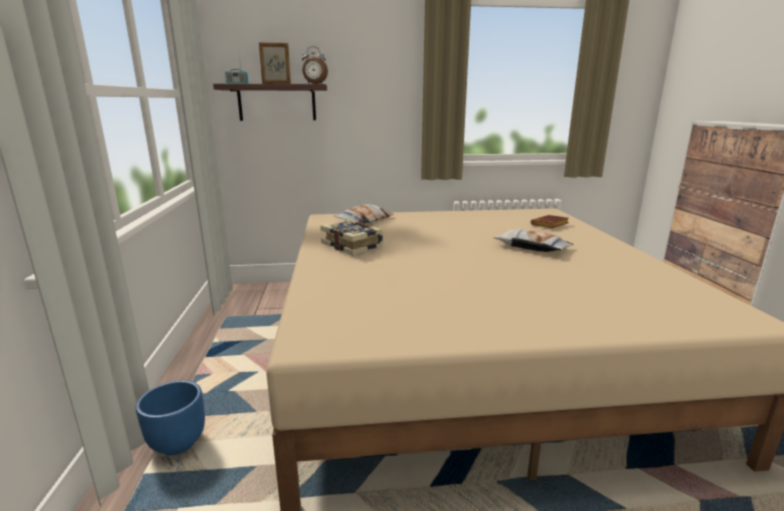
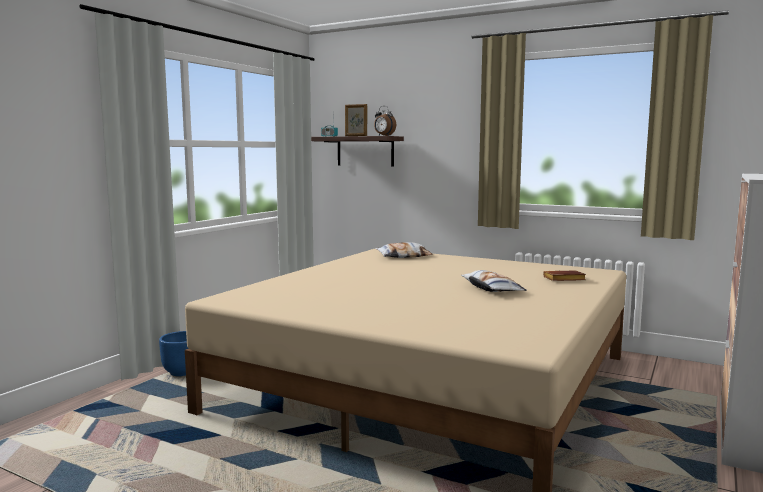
camera: 35 degrees right, 10 degrees down
(353, 246) = (352, 268): book -> none

